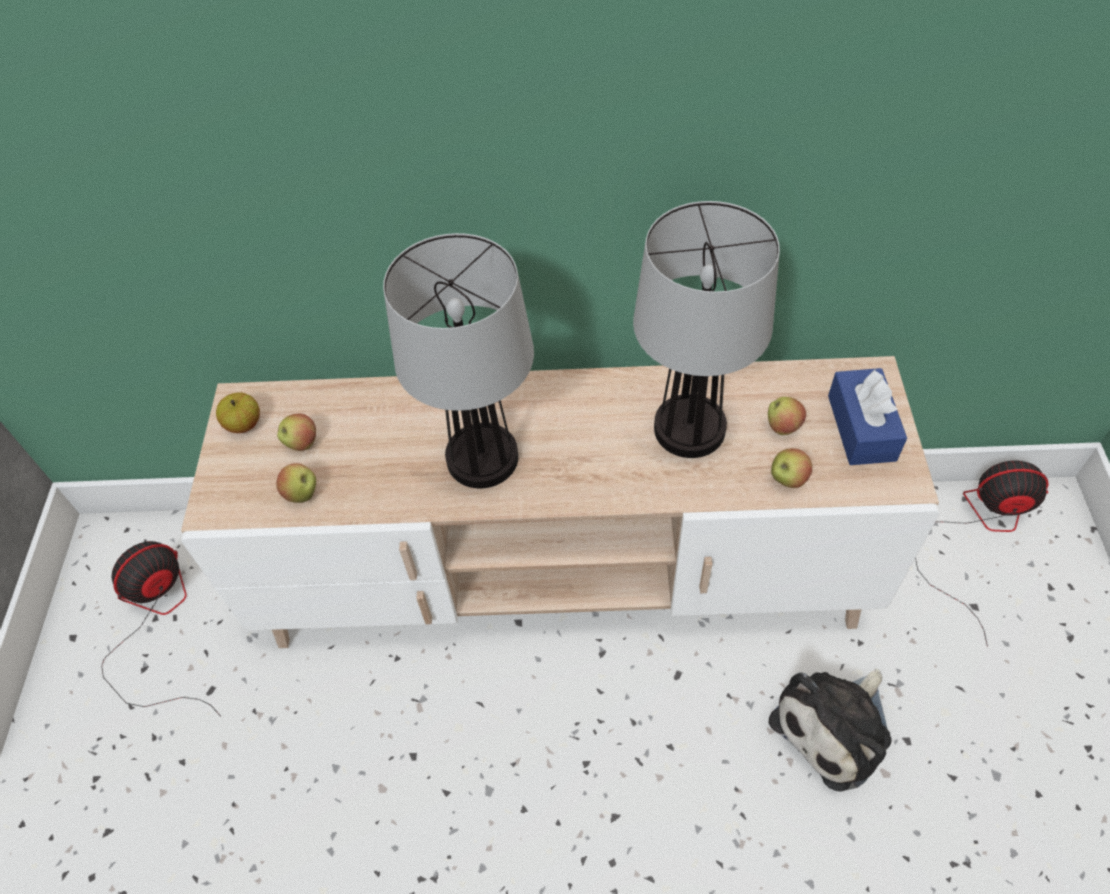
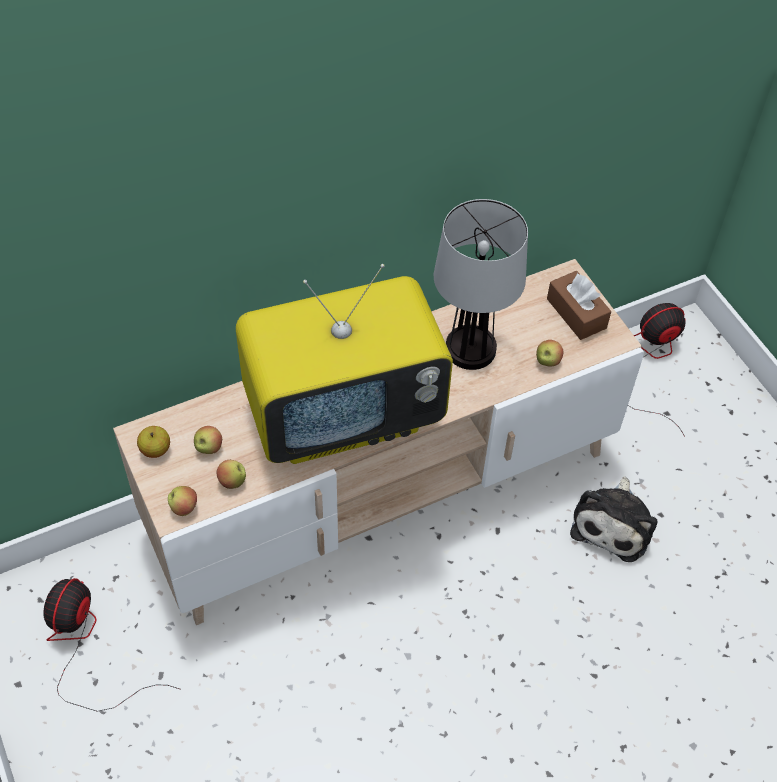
camera: 30 degrees left, 0 degrees up
(483, 457) = (345, 414): table lamp -> television
(783, 427) = (528, 329): apple -> apple (184, 508)
(861, 428) = (576, 313): blue tissue box -> brown tissue box

